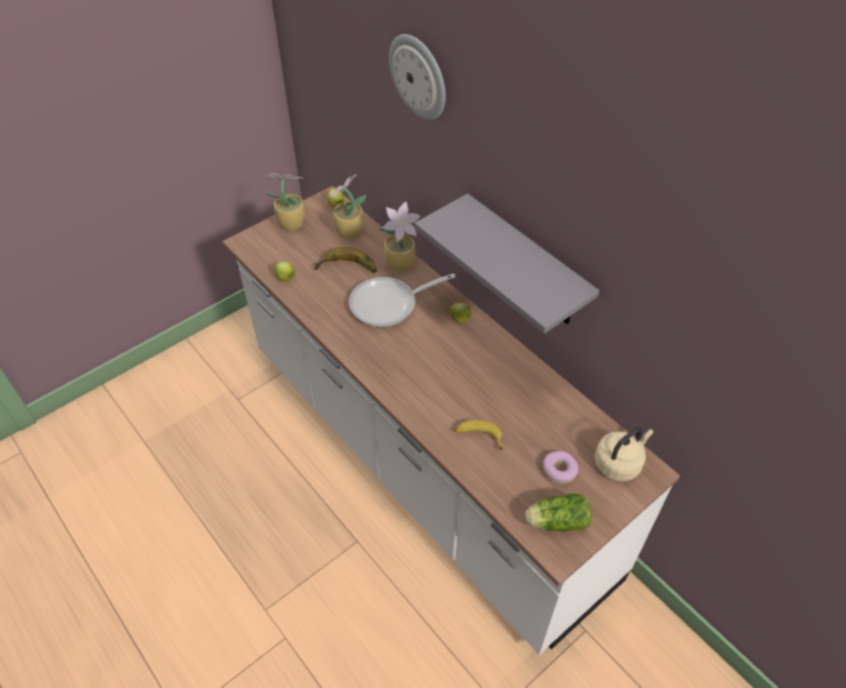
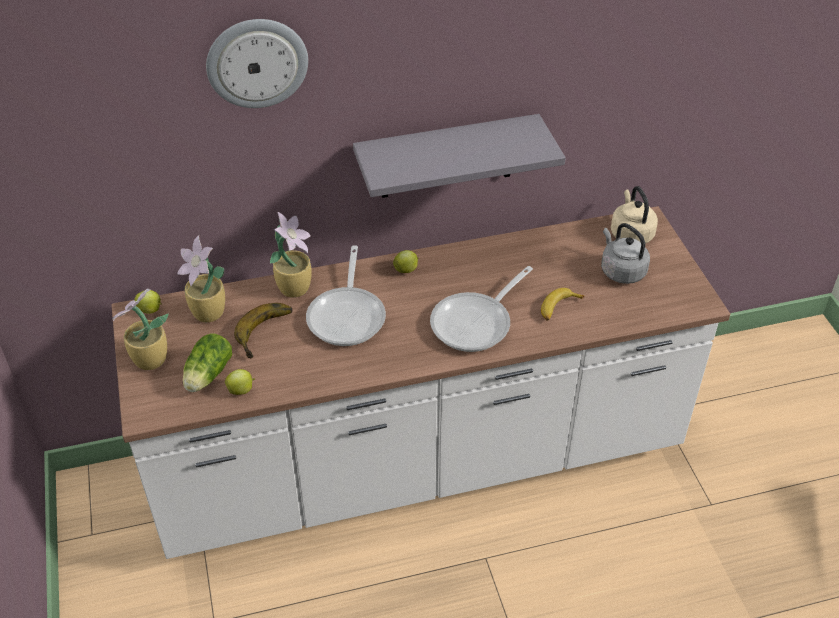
camera: 65 degrees left, 5 degrees down
(427, 385) = (476, 323): none -> frying pan
(555, 521) = (672, 293): lettuce -> lettuce (207, 376)
(559, 470) = (621, 271): donut -> grey kettle

